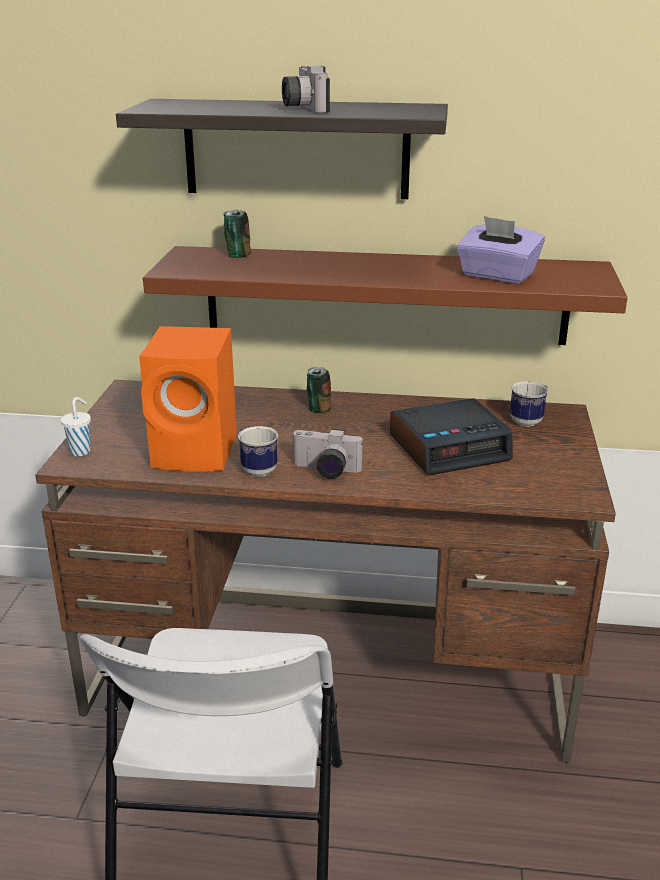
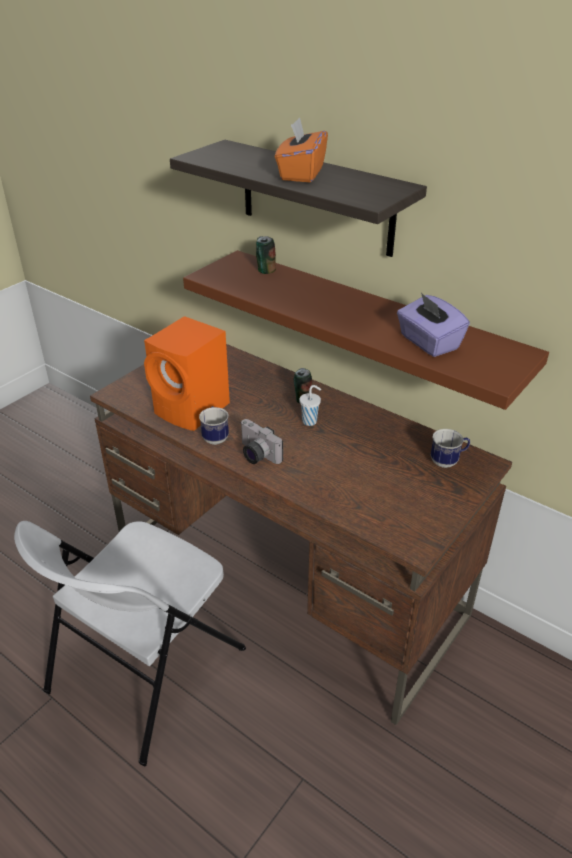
camera: 30 degrees right, 10 degrees up
(81, 451) = (128, 386): white cup -> white cup (310, 421)
(302, 108) = (301, 174): camera -> orange tissue box
(450, 447) = (361, 465): alarm clock -> none

